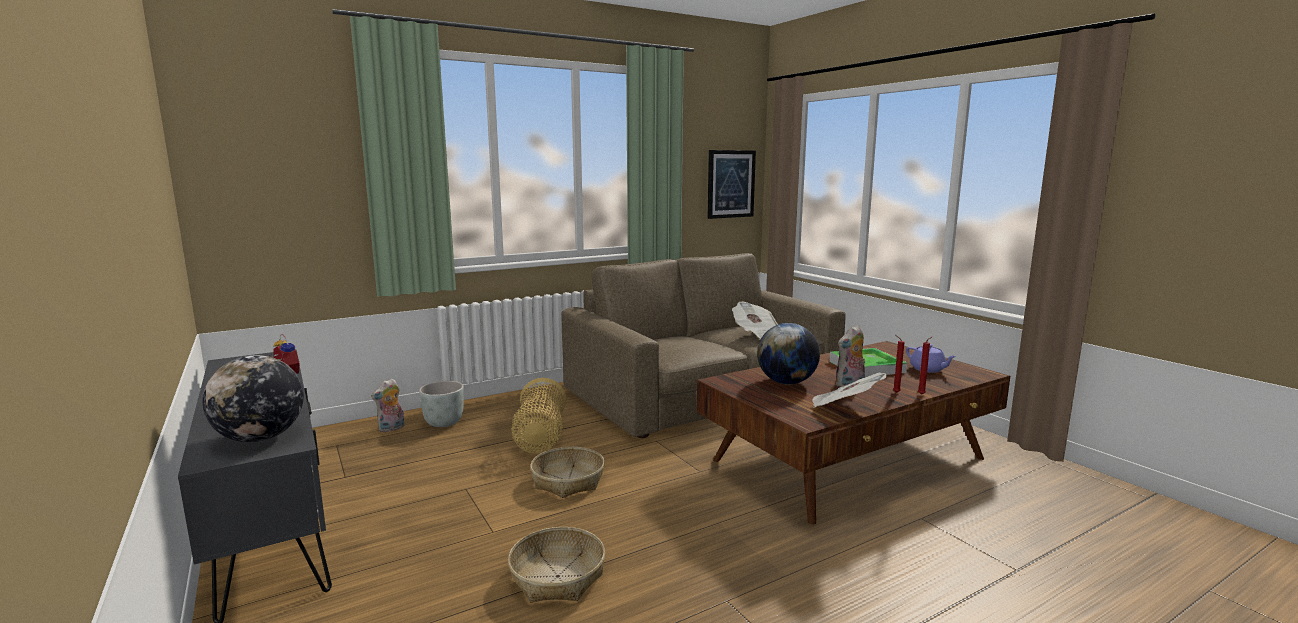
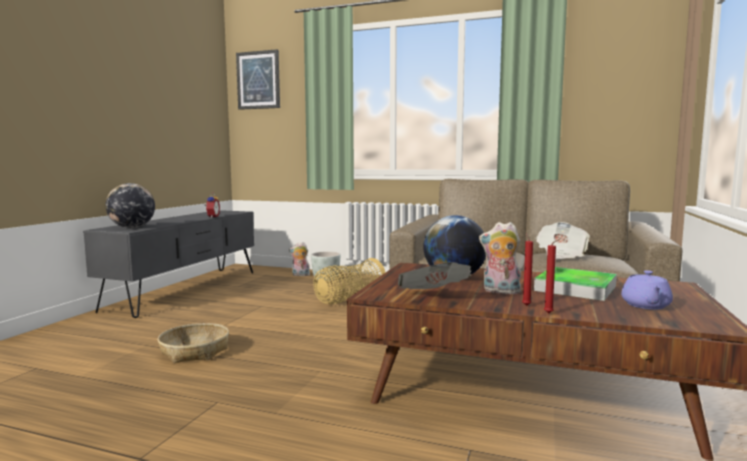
camera: 50 degrees right, 5 degrees down
(568, 481) = (307, 320): basket -> none
(730, 184) = (638, 112): picture -> picture (258, 80)

